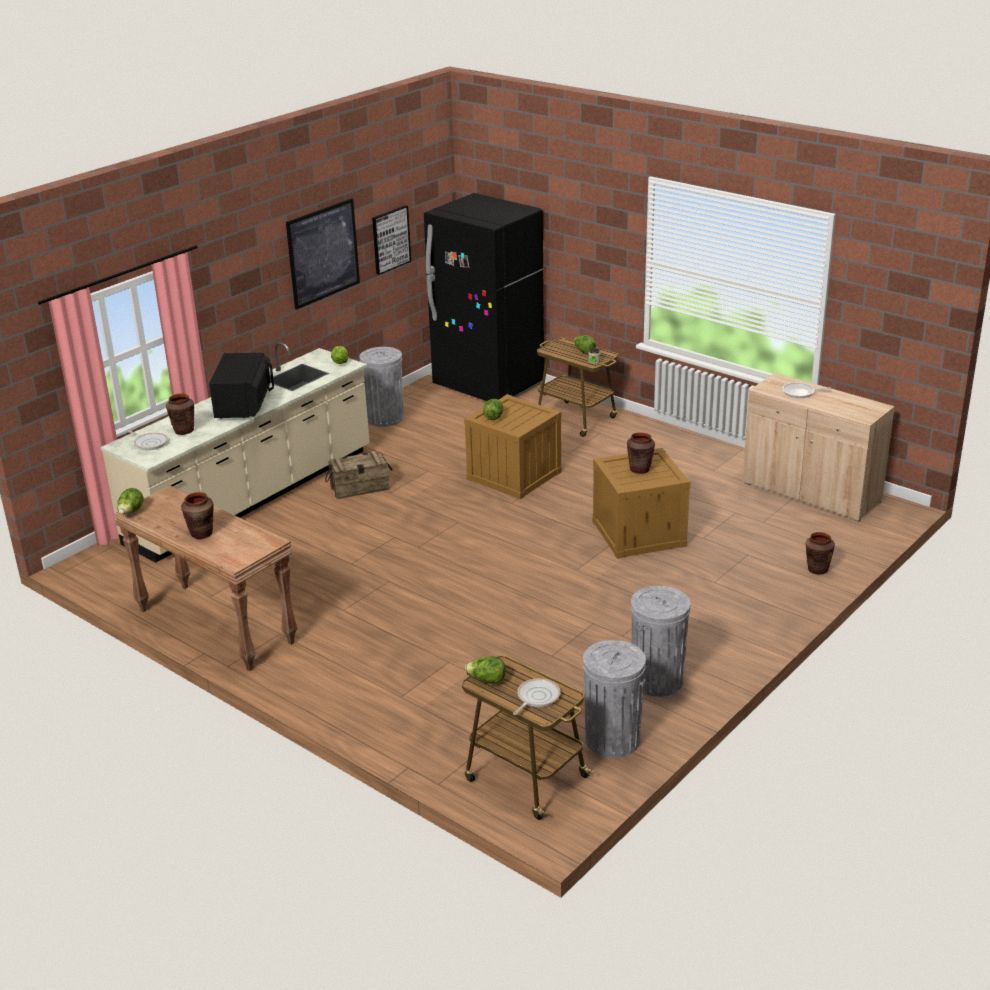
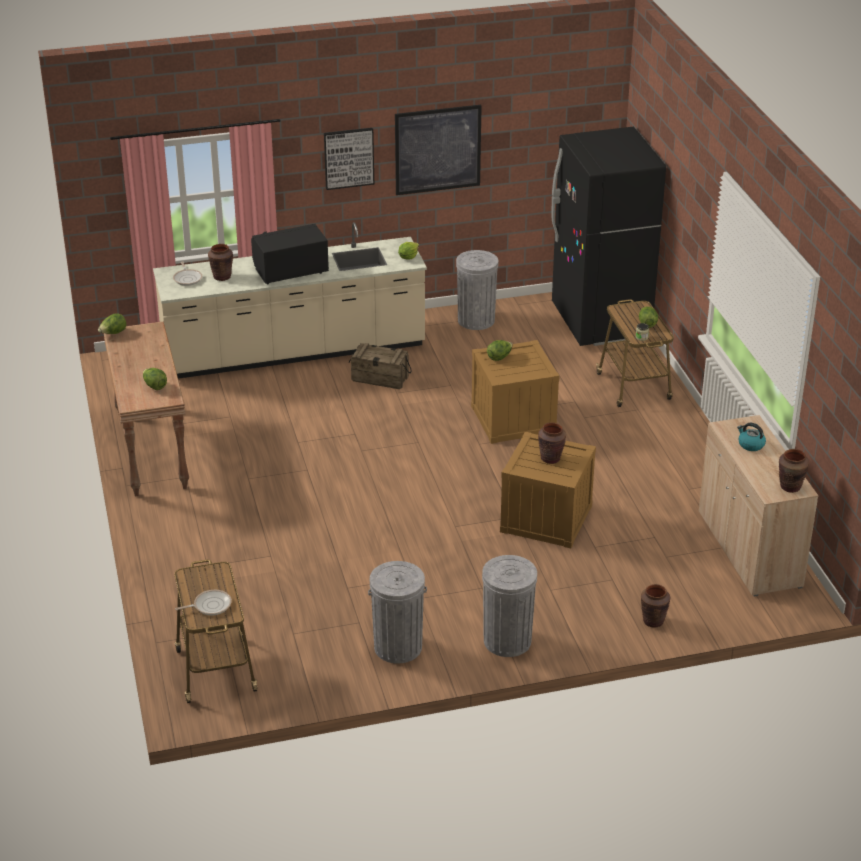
camera: 35 degrees right, 5 degrees up
(201, 534) = (136, 371): brown vase -> brown vase (790, 487)
(244, 405) = (290, 270): black microwave -> black microwave turned 150 degrees counterclockwise
(390, 239) = (528, 151): picture -> picture (348, 158)
(487, 680) = (195, 576): lettuce -> lettuce (154, 386)
(612, 739) = (307, 674): grey trash can -> grey trash can (507, 640)
(800, 393) = (750, 445): frying pan -> kettle

